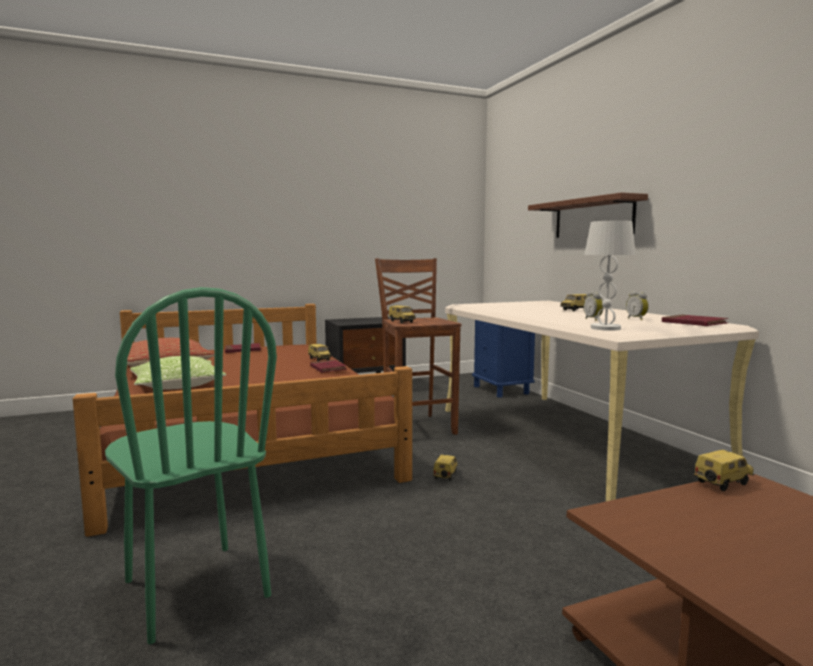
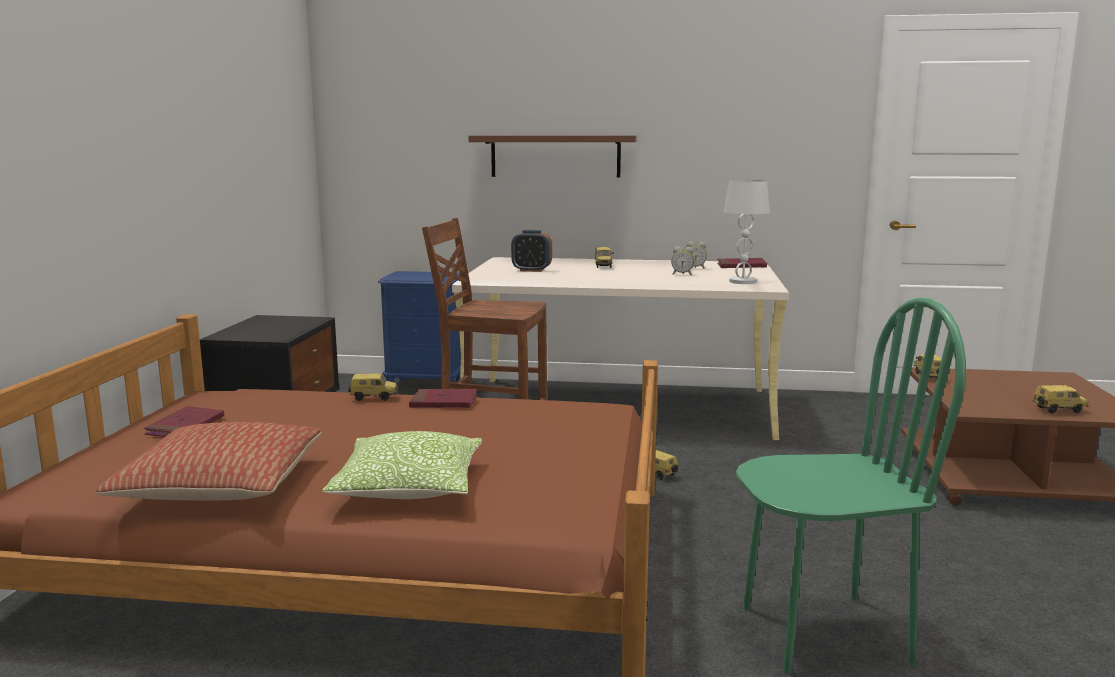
camera: 60 degrees left, 5 degrees up
(402, 322) = (494, 313): toy car -> toy car (1058, 410)
(515, 306) = (531, 270): none -> alarm clock

